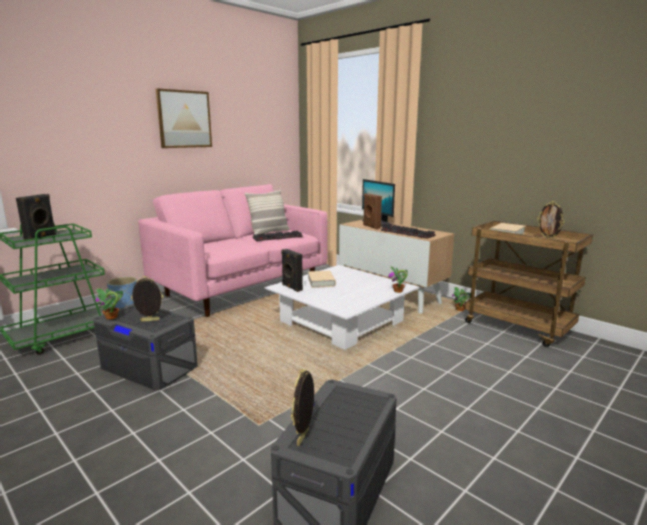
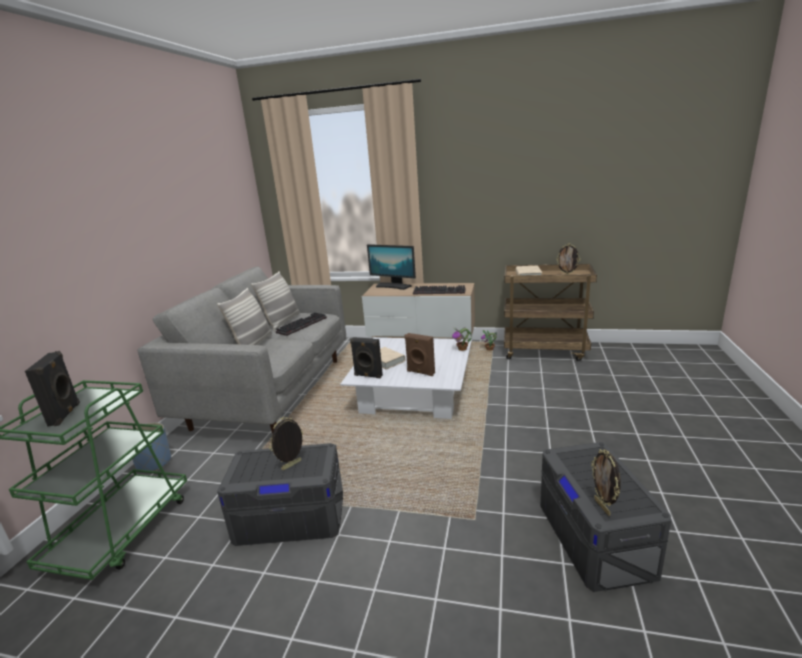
camera: 30 degrees left, 5 degrees up
(111, 317) = (240, 480): potted plant -> none
(184, 119) = (156, 207): picture -> none
(226, 241) = (253, 344): none -> pillow
(242, 289) = (271, 392): pink sofa -> grey sofa
(371, 227) = (396, 292): brown speaker -> brown speaker (420, 372)

